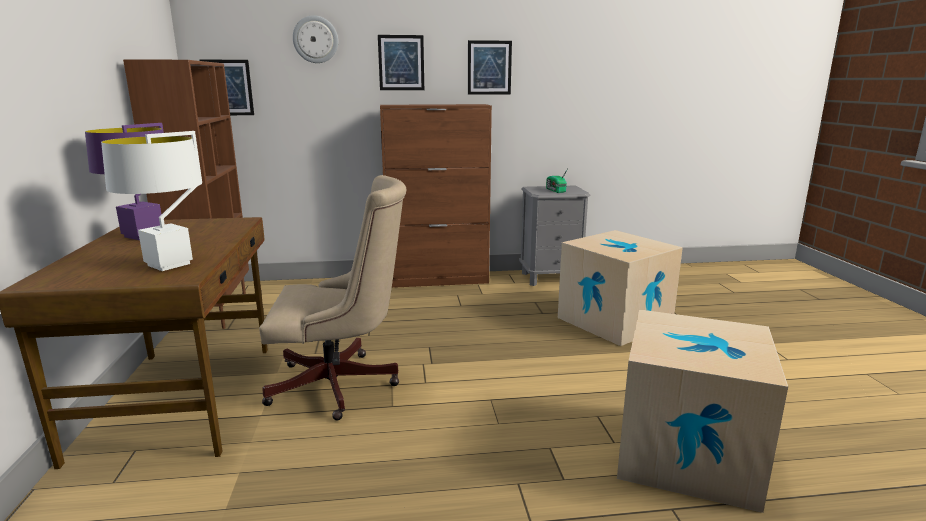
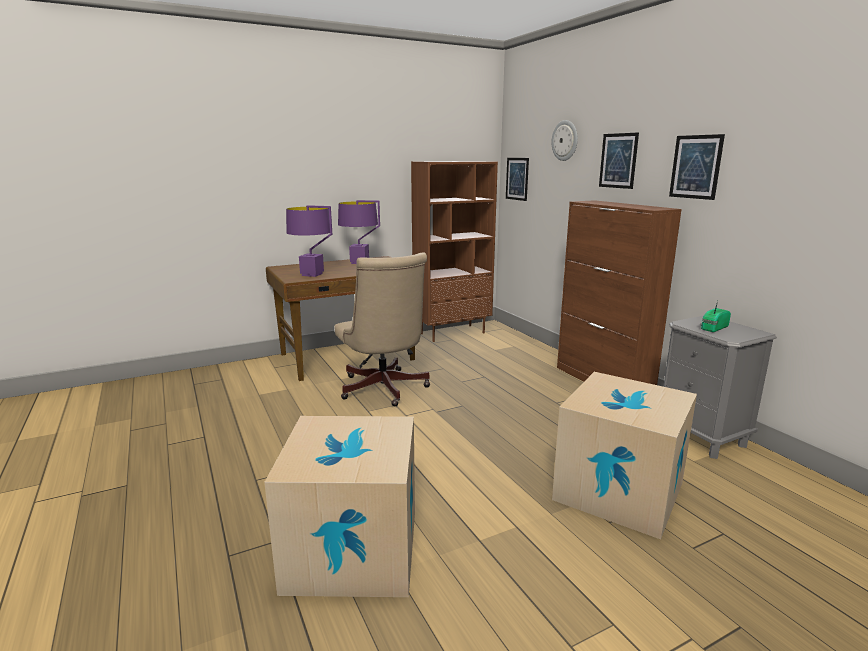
camera: 70 degrees right, 0 degrees up
(169, 264) = (312, 274): white table lamp -> purple table lamp

